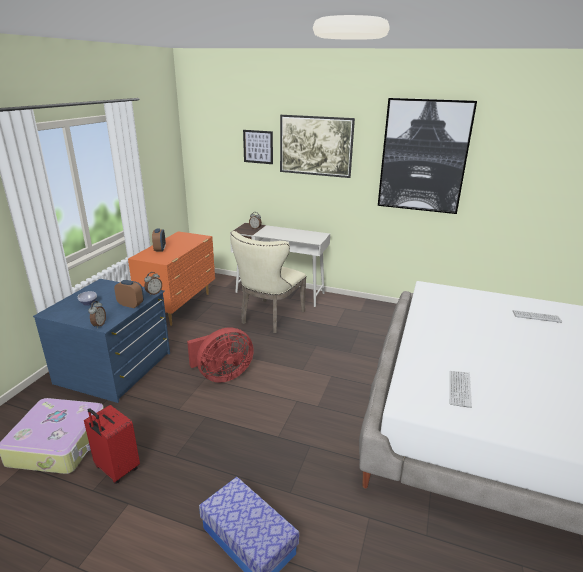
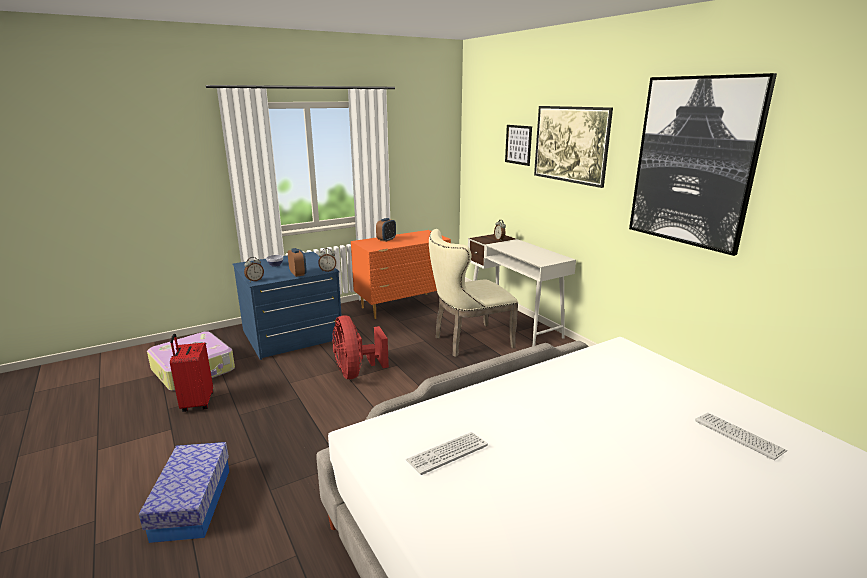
camera: 40 degrees right, 5 degrees down
(222, 375) = (356, 372): red fan -> red fan turned 60 degrees clockwise

